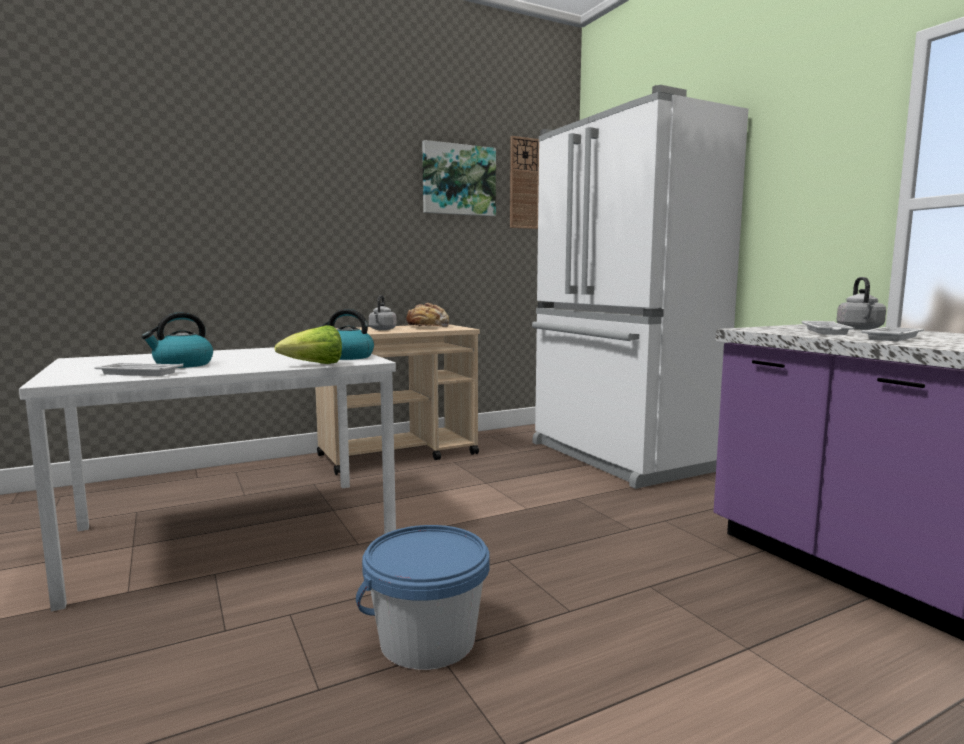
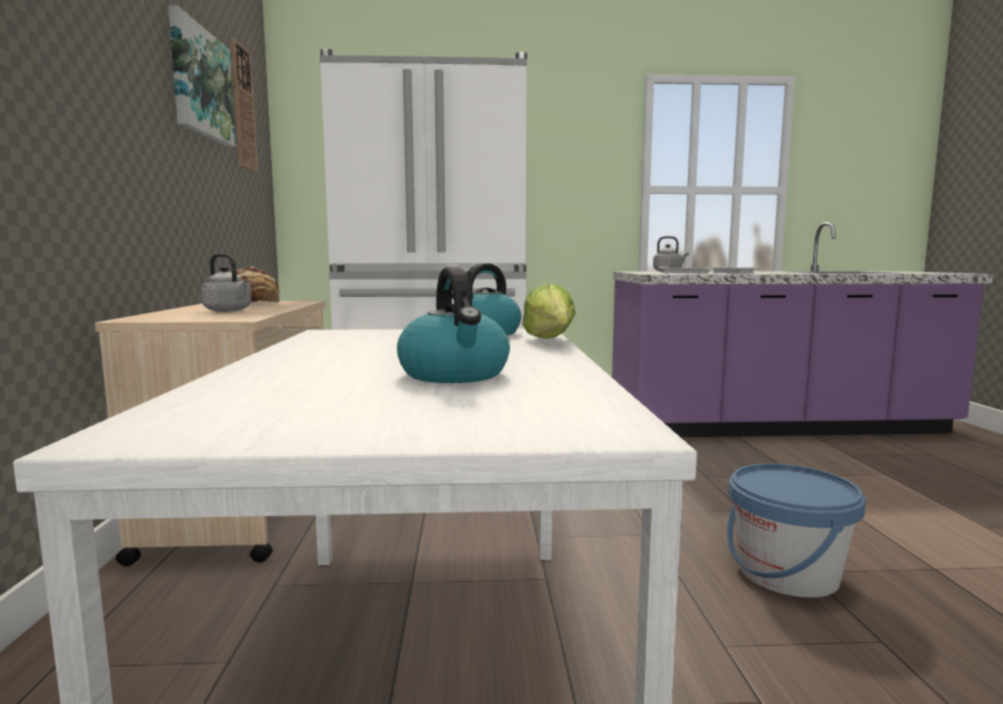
camera: 65 degrees left, 0 degrees up
(138, 373) = (547, 390): white tray -> none

